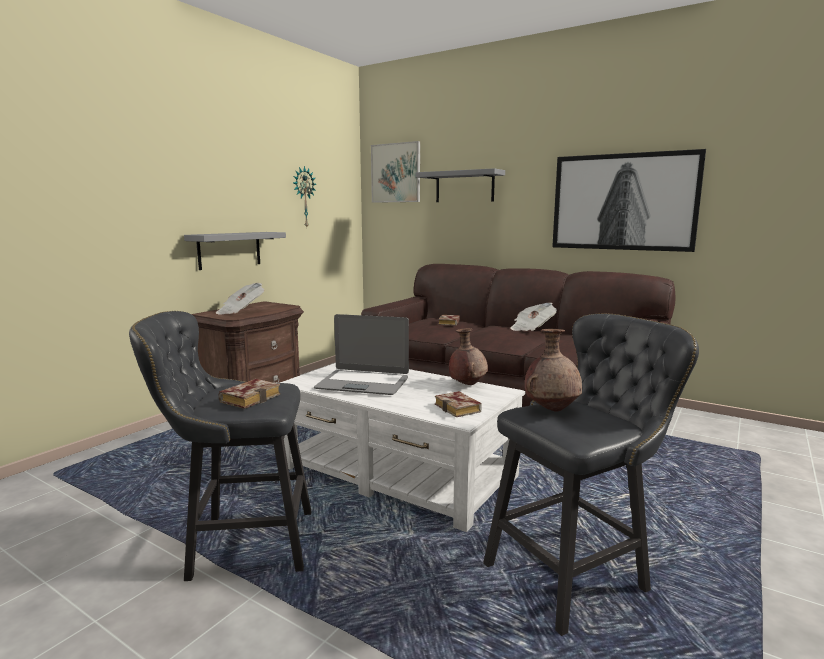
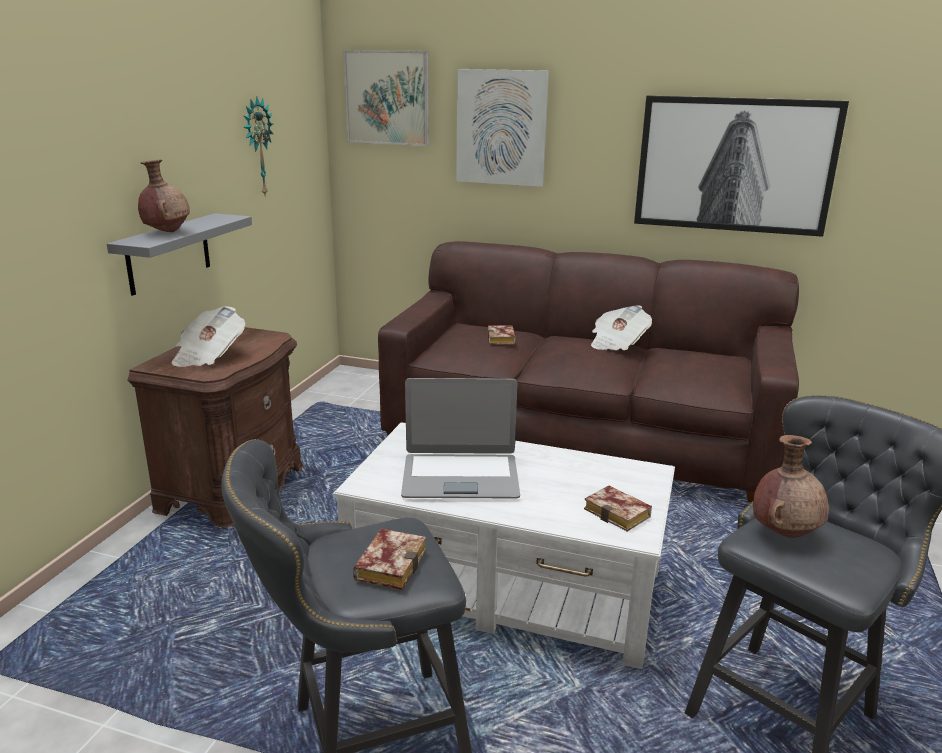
camera: 15 degrees left, 10 degrees up
(464, 187) = (501, 127): grey shelf -> picture
(467, 384) = (598, 463): brown vase -> brown vase (167, 232)

